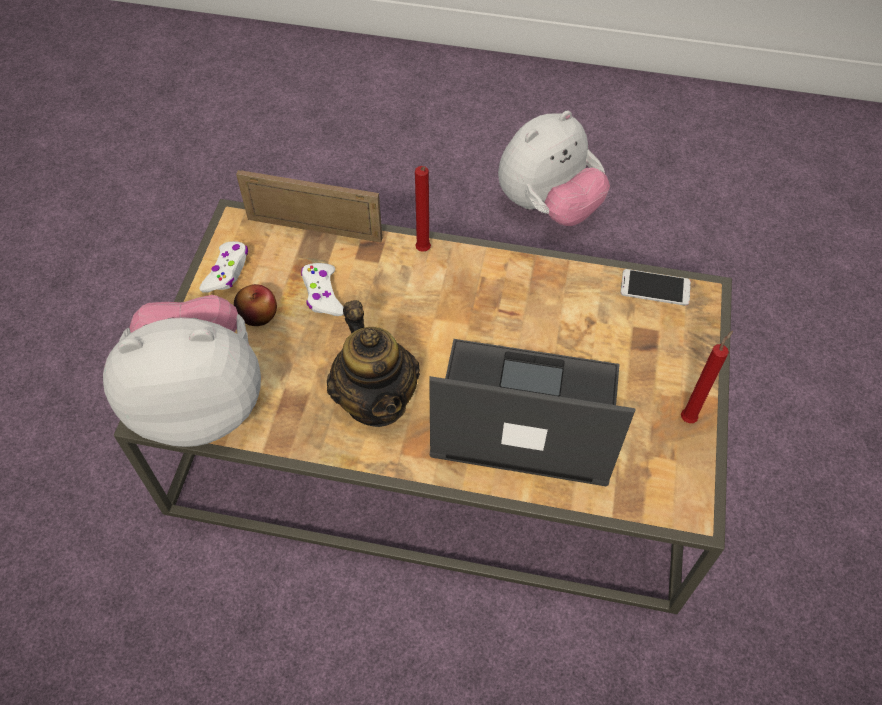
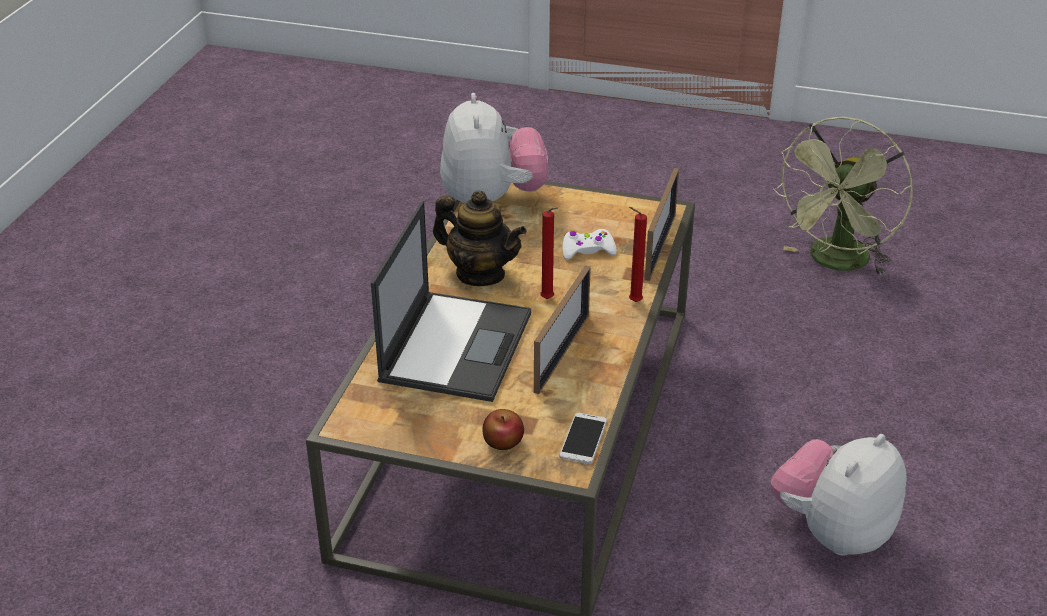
camera: 95 degrees right, 20 degrees down
(162, 173) = (836, 263): none -> green fan
(227, 272) = (613, 207): white game controller -> none
(258, 315) = (569, 221): apple -> apple (503, 441)
(376, 400) = (480, 274): teapot -> teapot turned 135 degrees counterclockwise
(522, 311) = (562, 353): none -> picture frame
(548, 207) = (832, 532): plush toy -> plush toy turned 75 degrees clockwise
(689, 417) = (432, 439): red candle -> red candle (548, 300)

